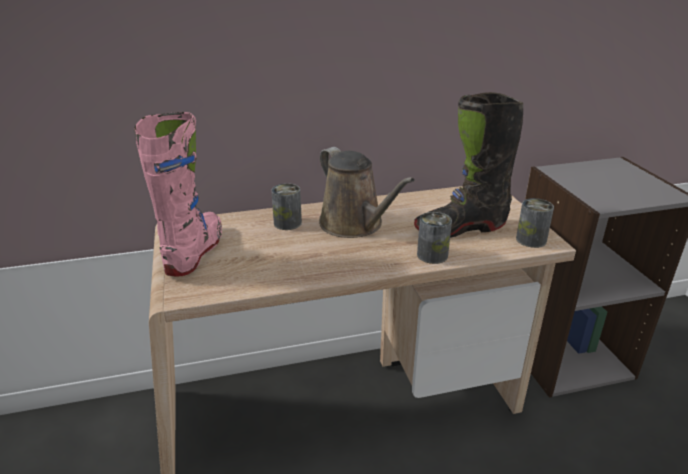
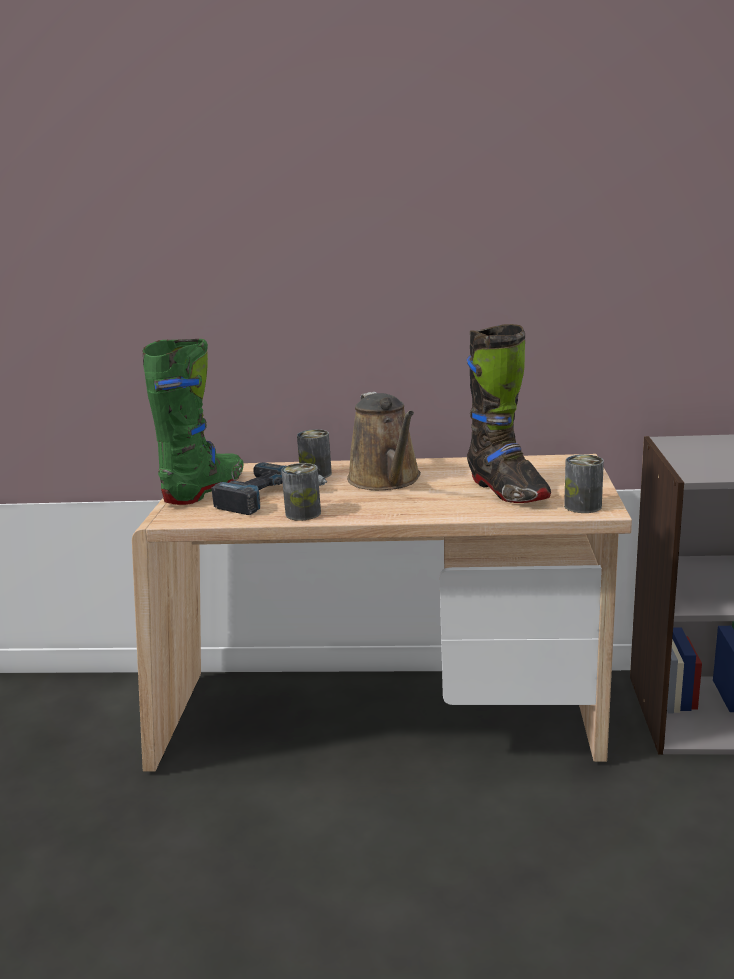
camera: 20 degrees right, 10 degrees down
(195, 252) = (205, 490): pink boot -> green boot
(263, 256) = (269, 497): none -> power drill
(432, 255) = (450, 510): can -> can (303, 513)
(460, 228) = (506, 490): black boot -> black boot turned 120 degrees counterclockwise

